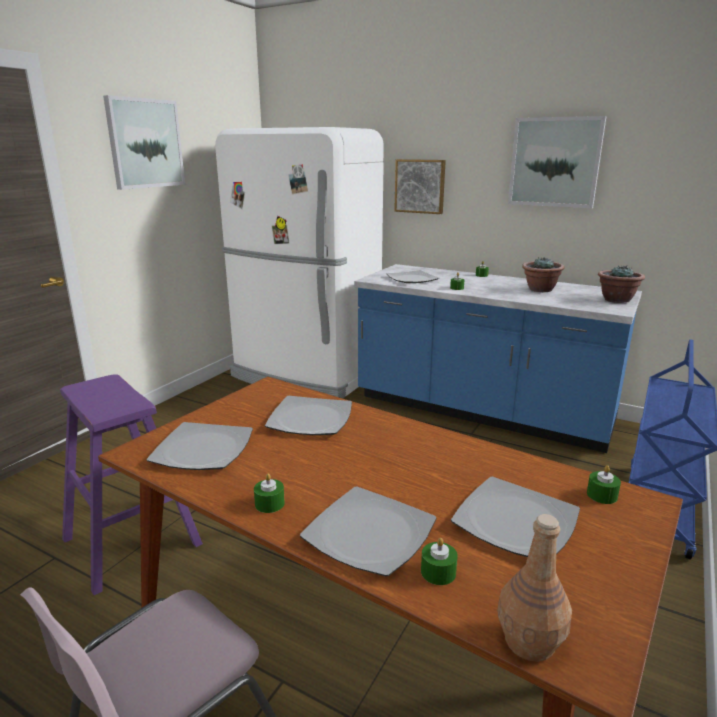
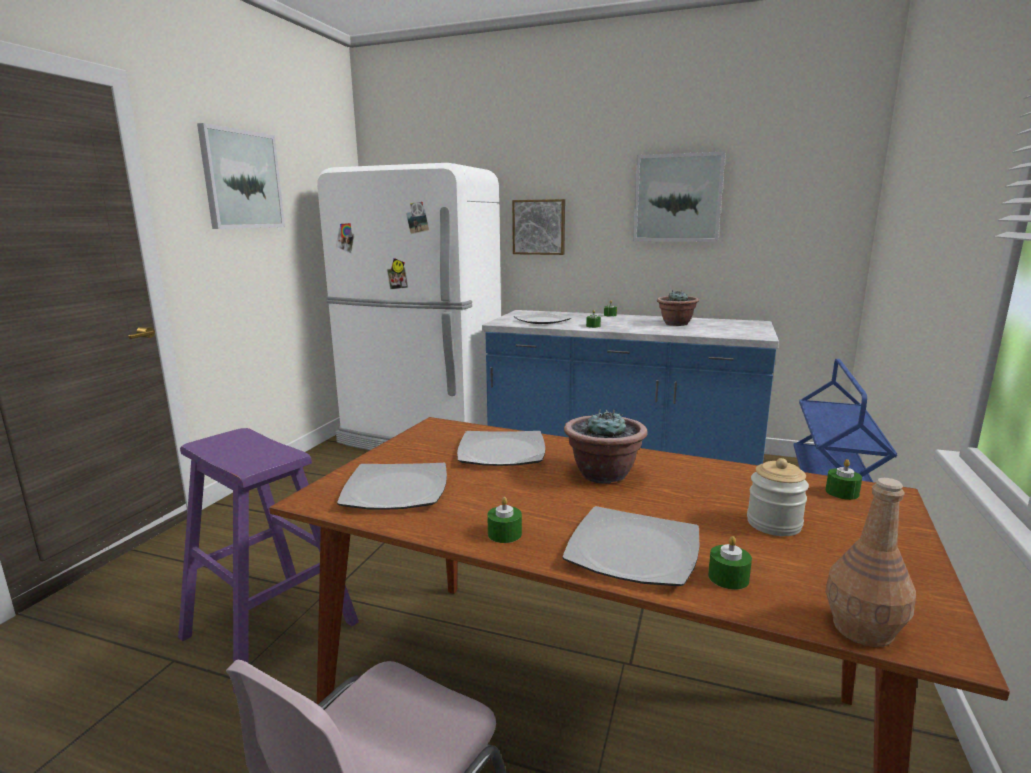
camera: 10 degrees left, 5 degrees down
(514, 522) = (774, 524): plate -> jar
(616, 300) = (754, 329): potted plant -> potted plant (603, 474)

